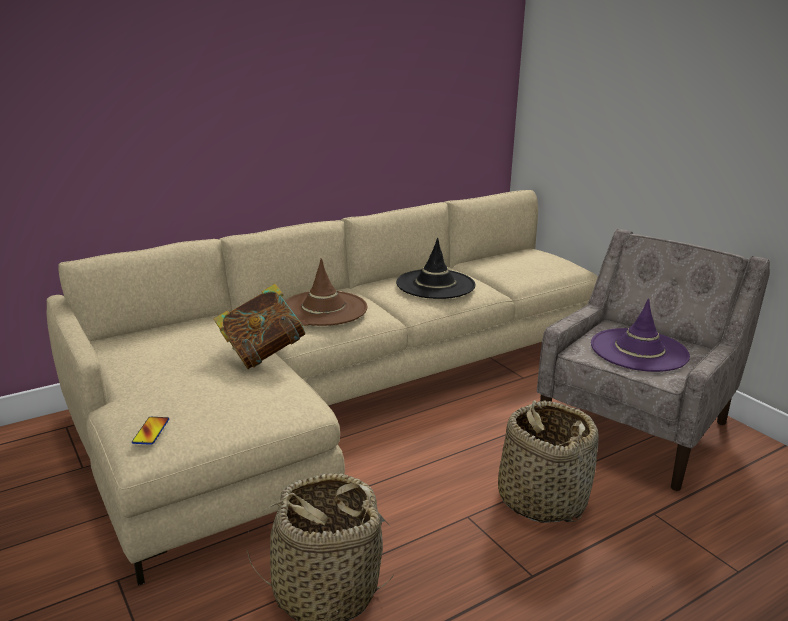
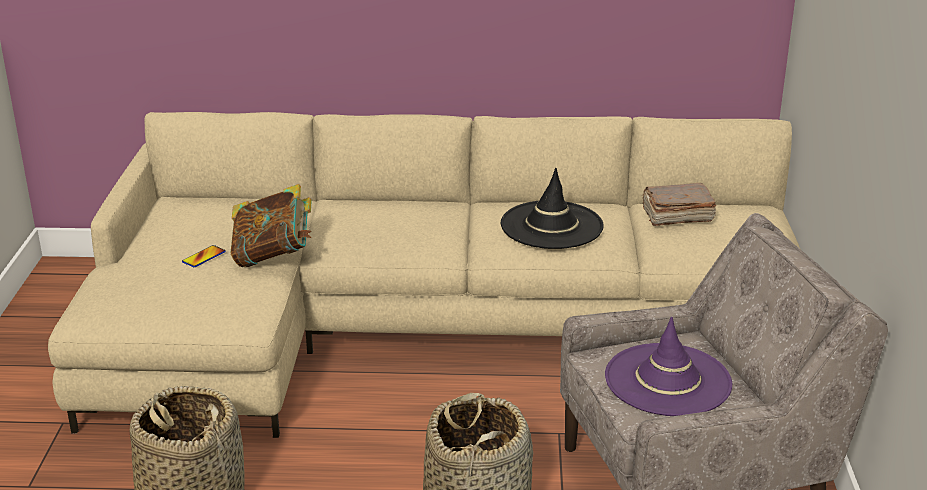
camera: 35 degrees right, 5 degrees up
(151, 431) = (103, 299): phone -> phone (204, 257)
(324, 309) = (390, 222): brown hat -> none
(497, 262) = (676, 216): none -> brown book

